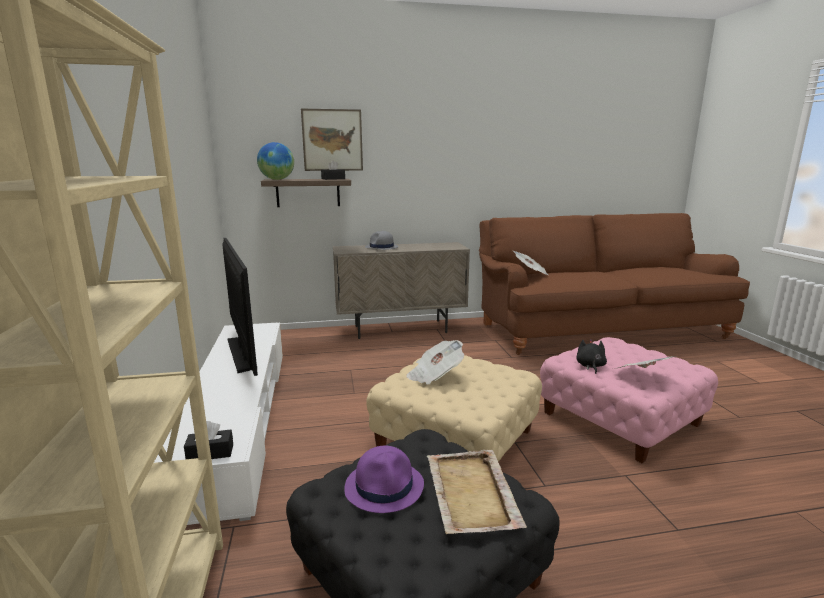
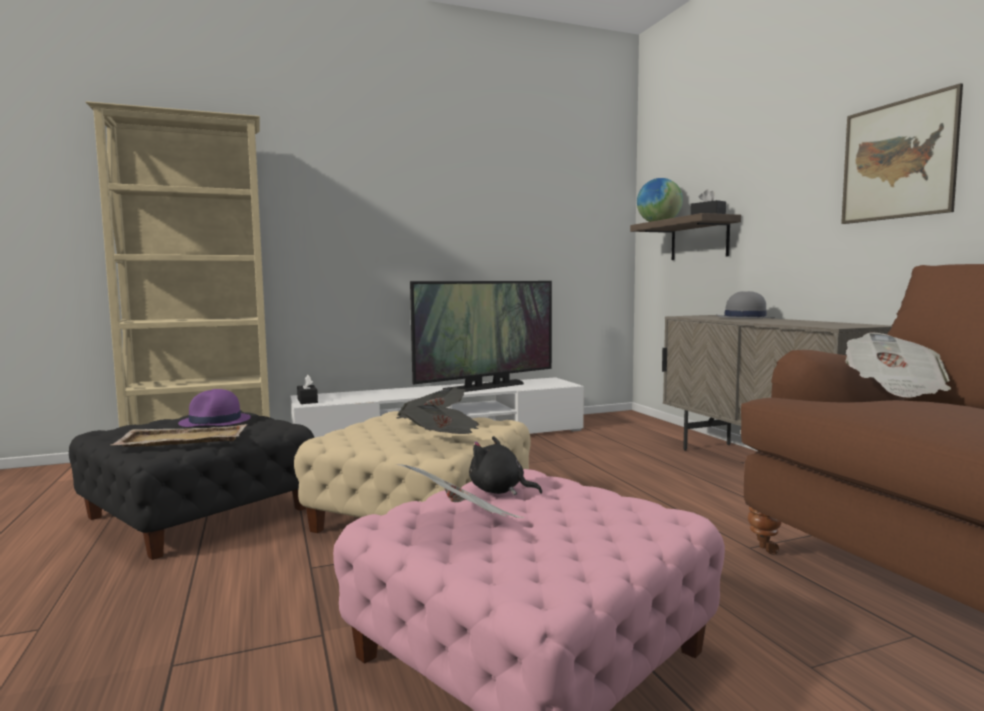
camera: 80 degrees right, 10 degrees down
(332, 140) = (727, 162): picture -> picture (897, 160)
(494, 374) = (443, 442): none -> newspaper
(590, 366) = (499, 491): black plush toy -> black plush toy turned 150 degrees counterclockwise

